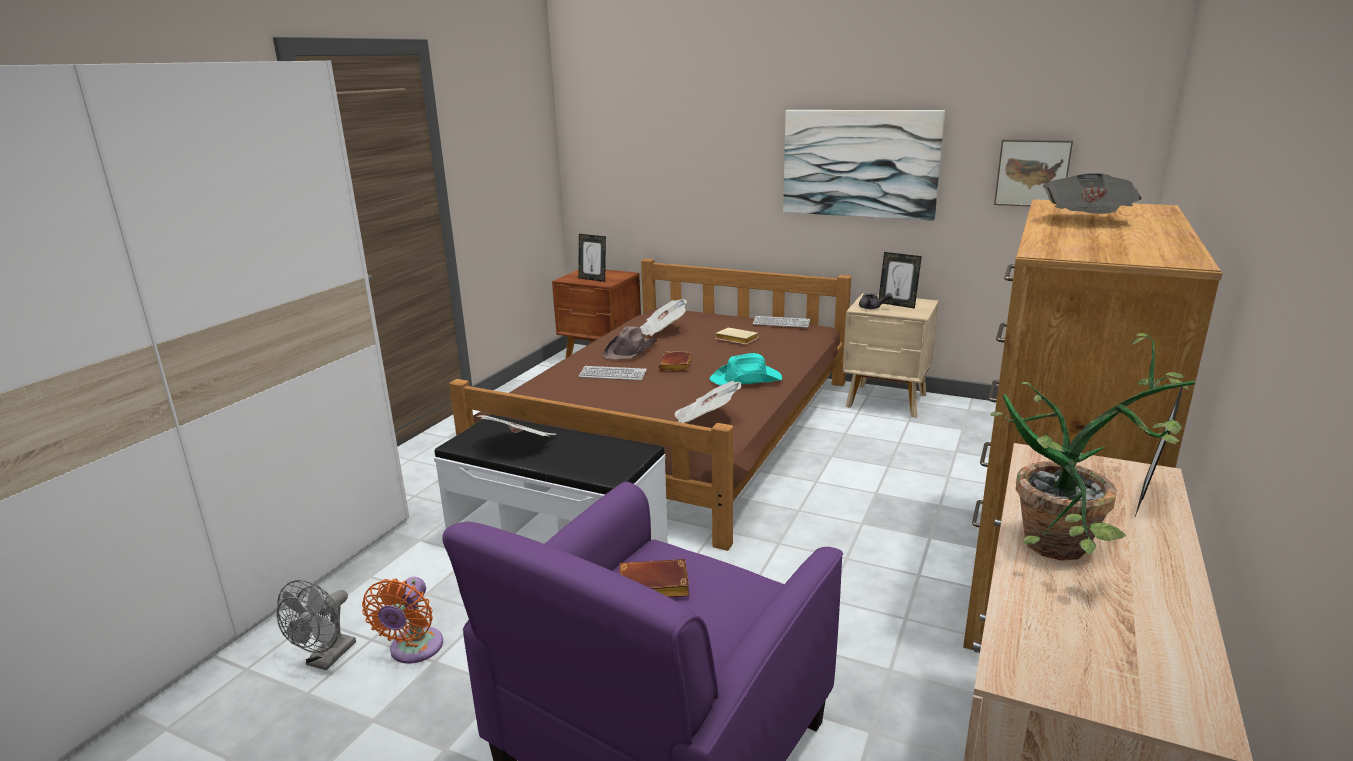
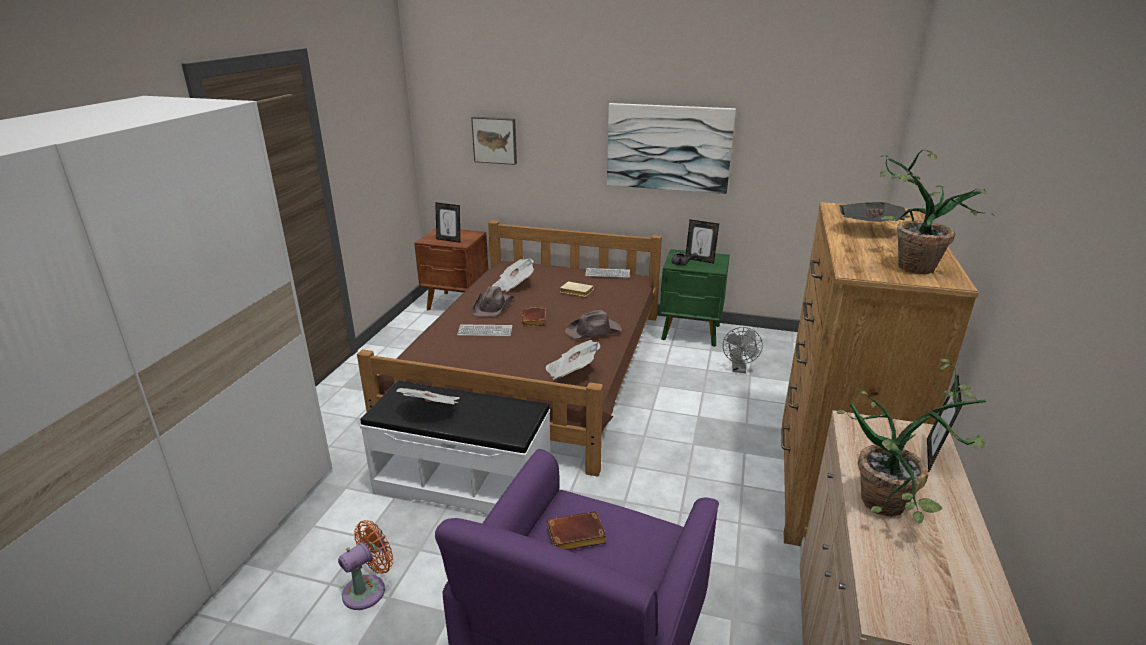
camera: 10 degrees left, 5 degrees up
(326, 659) = (296, 606): grey fan -> grey fan (739, 369)
(414, 650) = (368, 589): orange fan -> orange fan turned 135 degrees counterclockwise
(746, 379) = (594, 331): turquoise hat -> brown hat
(887, 401) = (691, 333): beige nightstand -> green nightstand
(1032, 172) = (801, 158): picture -> picture (495, 140)
(1122, 248) = (905, 266): none -> potted plant

